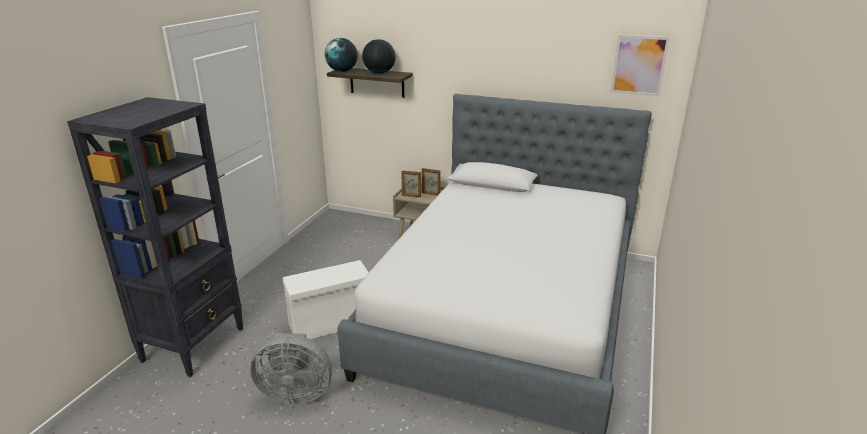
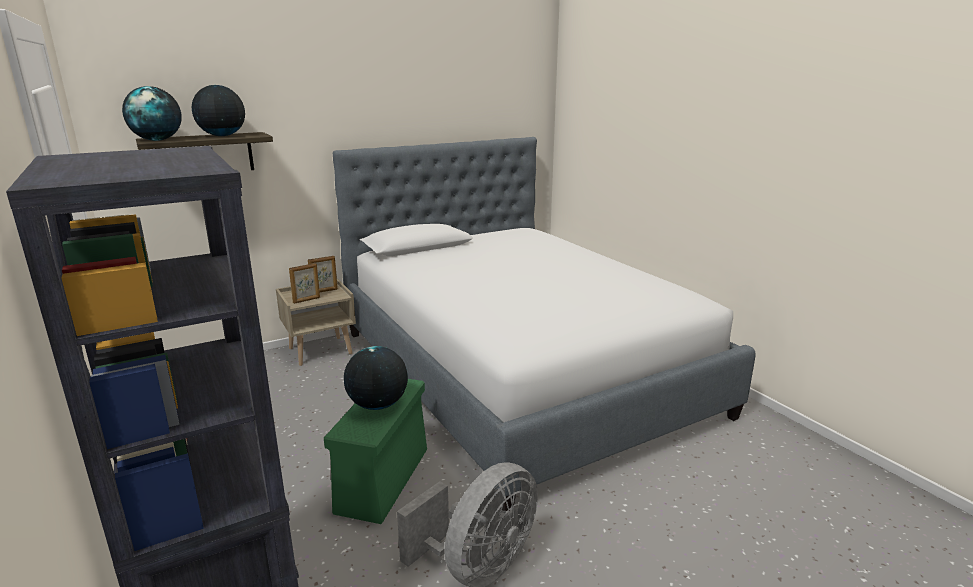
camera: 50 degrees left, 5 degrees down
(327, 275) = (377, 405): none -> globe
(332, 323) = (383, 478): white storage box -> green storage box
(639, 65) = (515, 93): picture -> none

